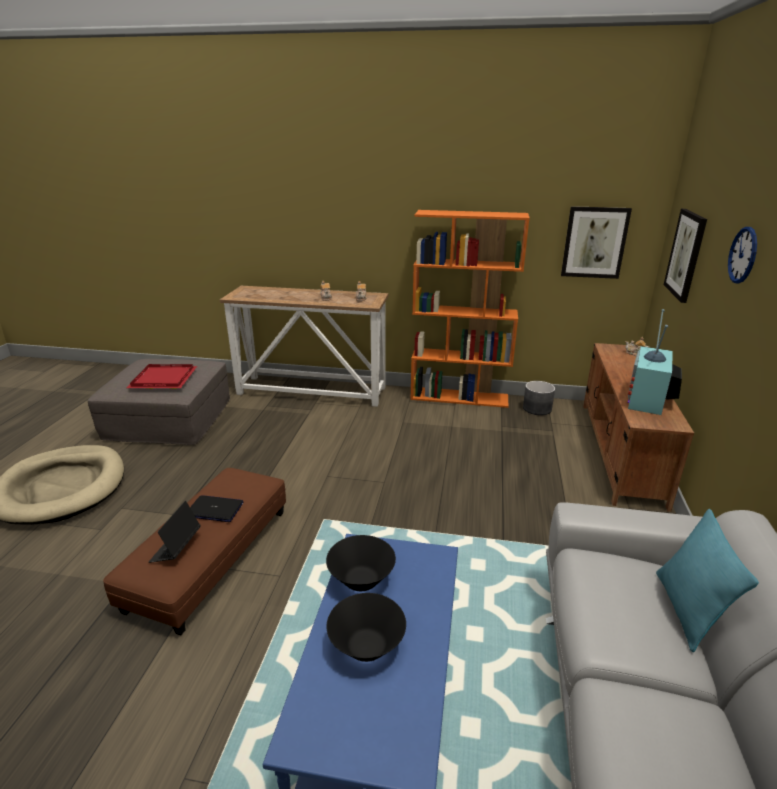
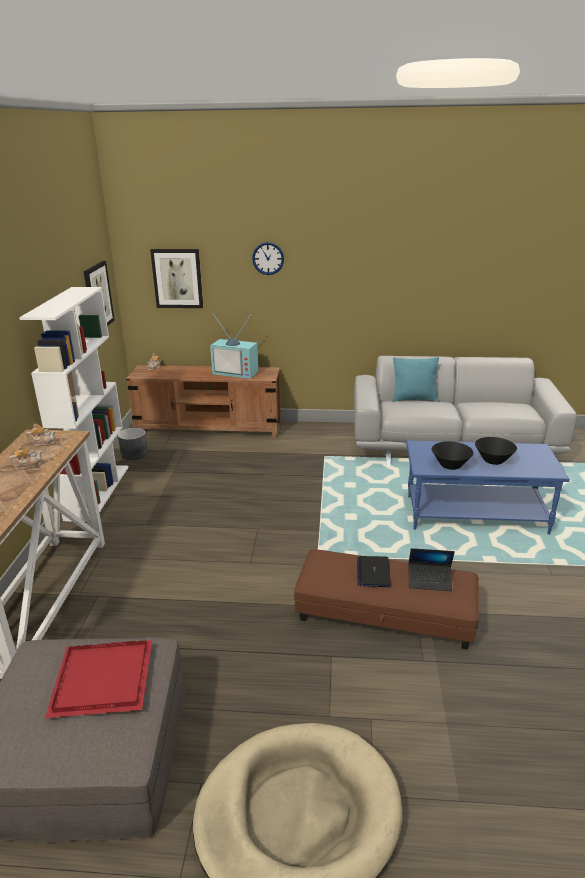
camera: 95 degrees left, 0 degrees up
(460, 397) = (97, 492): orange bookcase -> white bookcase

